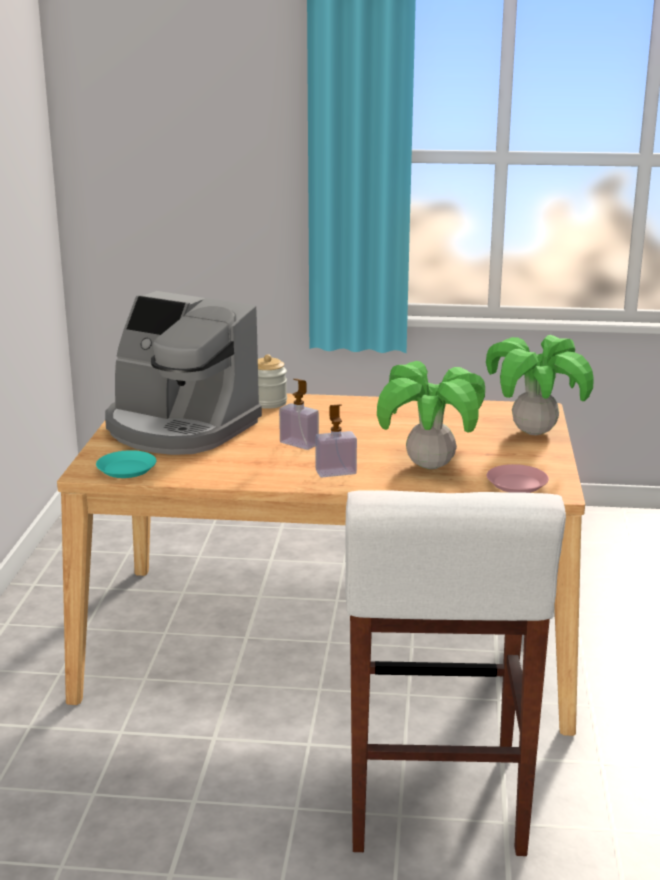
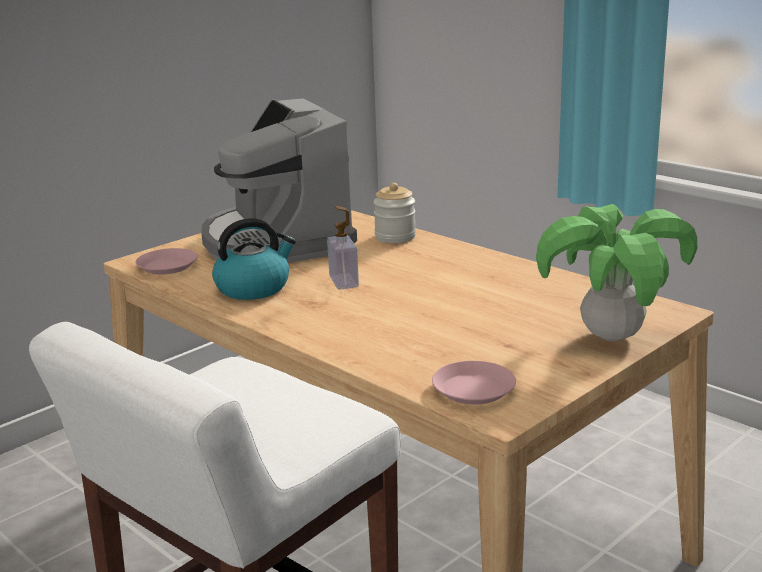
camera: 40 degrees right, 0 degrees up
(126, 469) = (167, 266): turquoise plate -> pink plate
(239, 465) = (254, 288): none -> kettle
(336, 472) = (319, 319): soap dispenser -> none
(430, 465) = (421, 340): potted plant -> none

